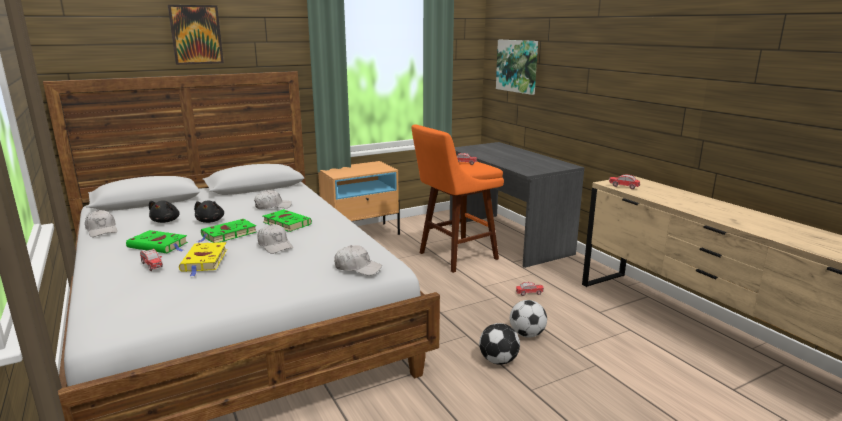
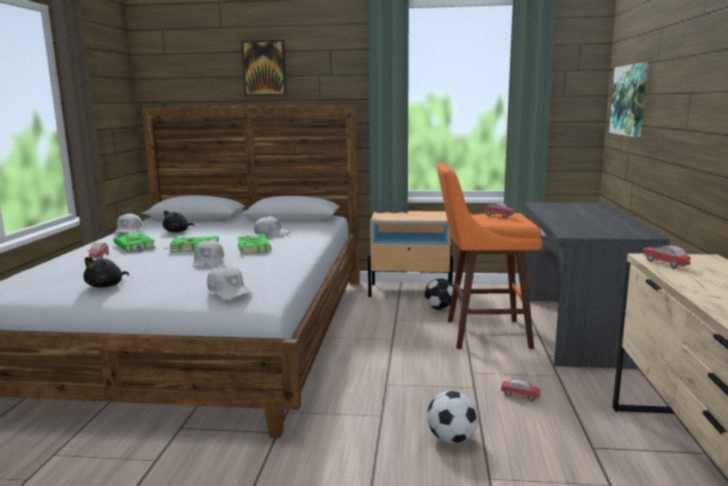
camera: 35 degrees right, 5 degrees down
(204, 261) = (134, 261): yellow book -> none
(210, 221) = (205, 236): black plush toy -> black plush toy (107, 286)
(498, 360) = (378, 454): football -> football (440, 308)

